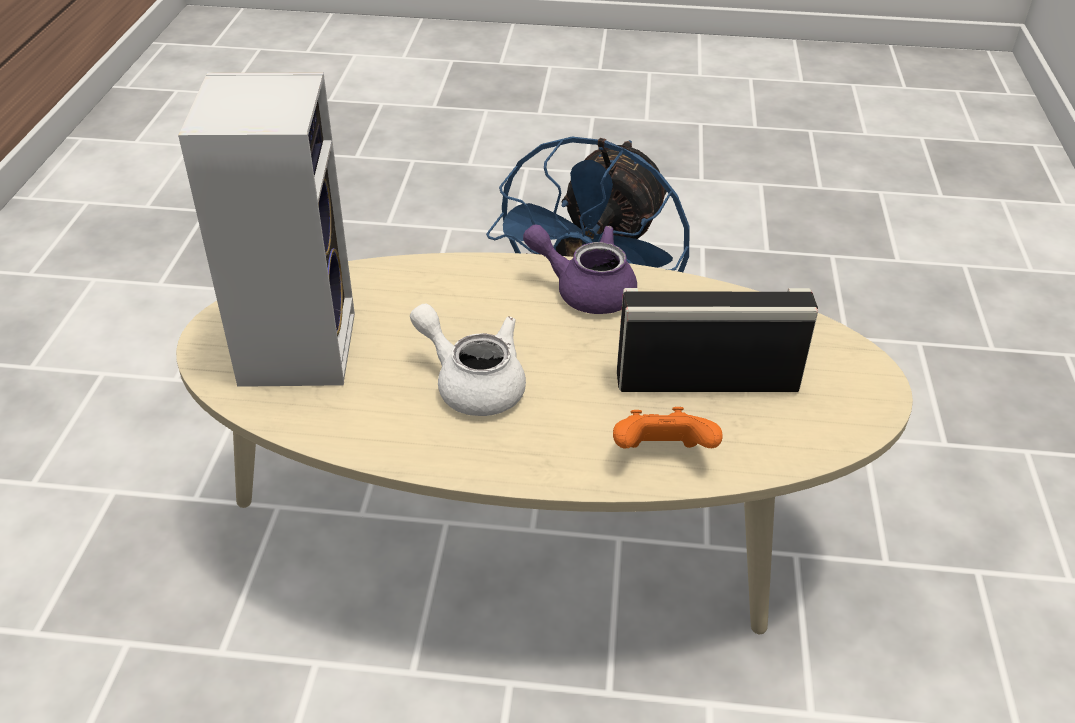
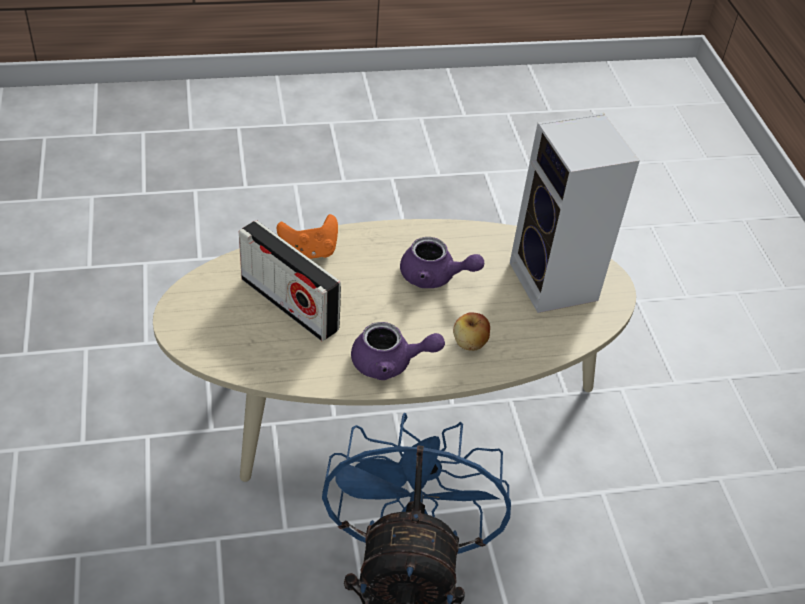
camera: 160 degrees right, 5 degrees up
(471, 295) = (470, 343): none -> apple
(472, 383) = (434, 277): white teapot -> purple teapot
(707, 380) = (289, 304): radio -> radio turned 60 degrees clockwise

